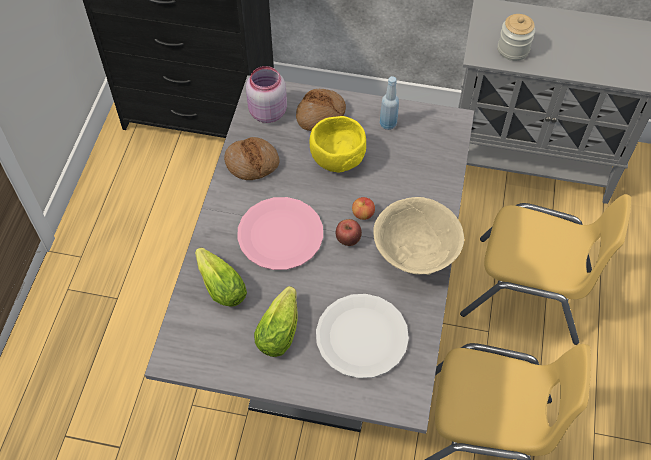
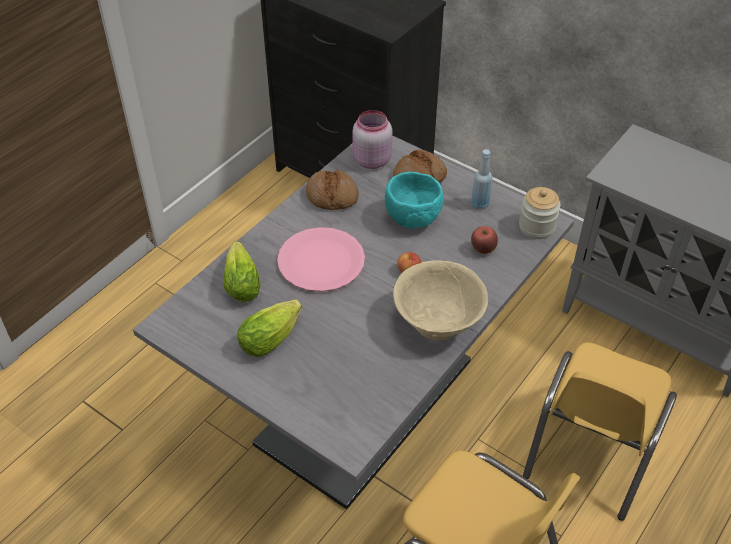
camera: 25 degrees right, 10 degrees down
(337, 160) = (412, 219): yellow bowl -> turquoise bowl
(348, 240) = (381, 287): apple -> apple (483, 249)
(362, 337) = (343, 372): white plate -> none
(513, 50) = (646, 180): jar -> jar (536, 227)
(527, 291) = (592, 448): yellow chair -> yellow chair turned 75 degrees clockwise

